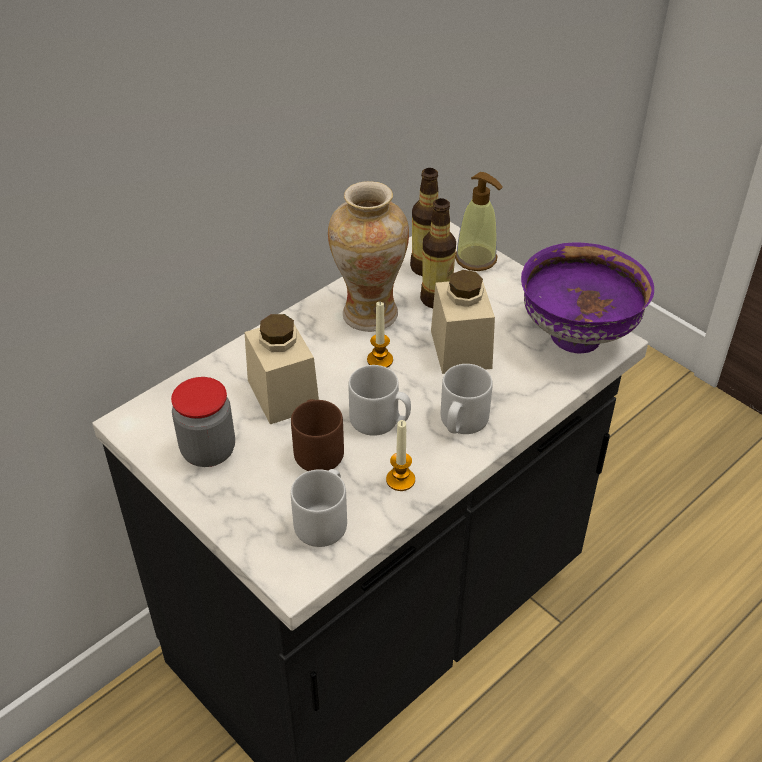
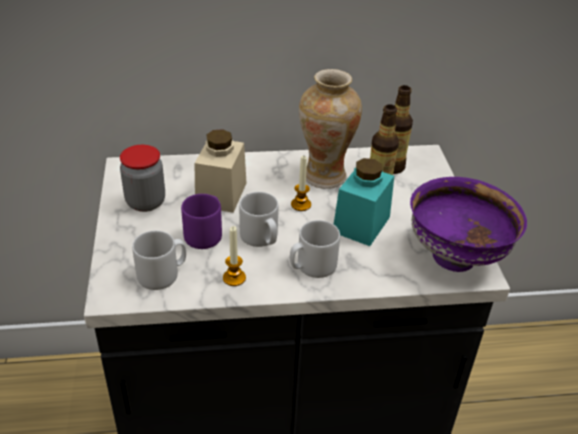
camera: 35 degrees right, 5 degrees down
(317, 449) = (205, 234): brown mug -> purple mug
(461, 349) = (361, 224): beige jar -> turquoise jar
(476, 259) = (433, 177): soap dispenser -> none

